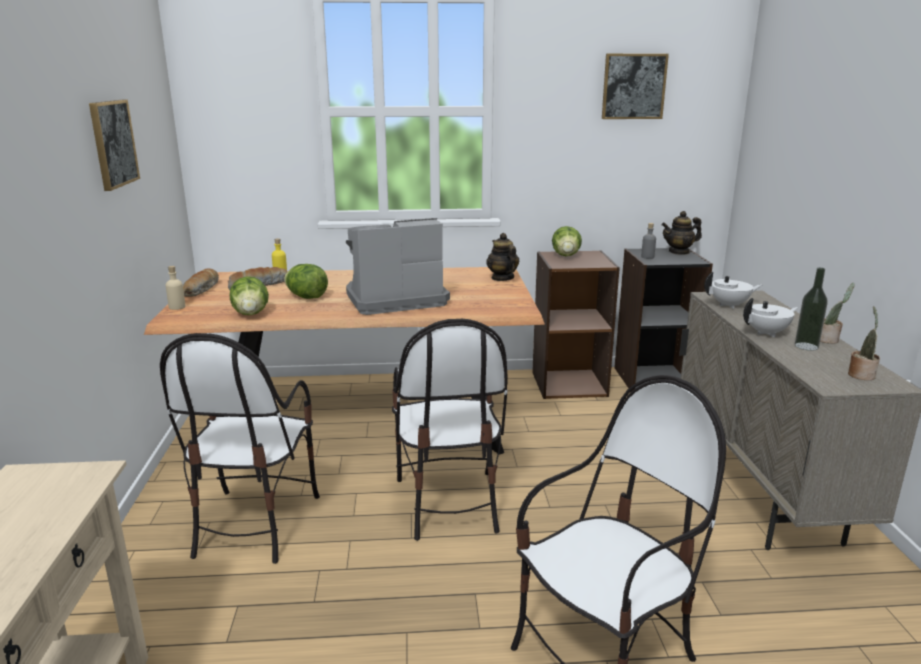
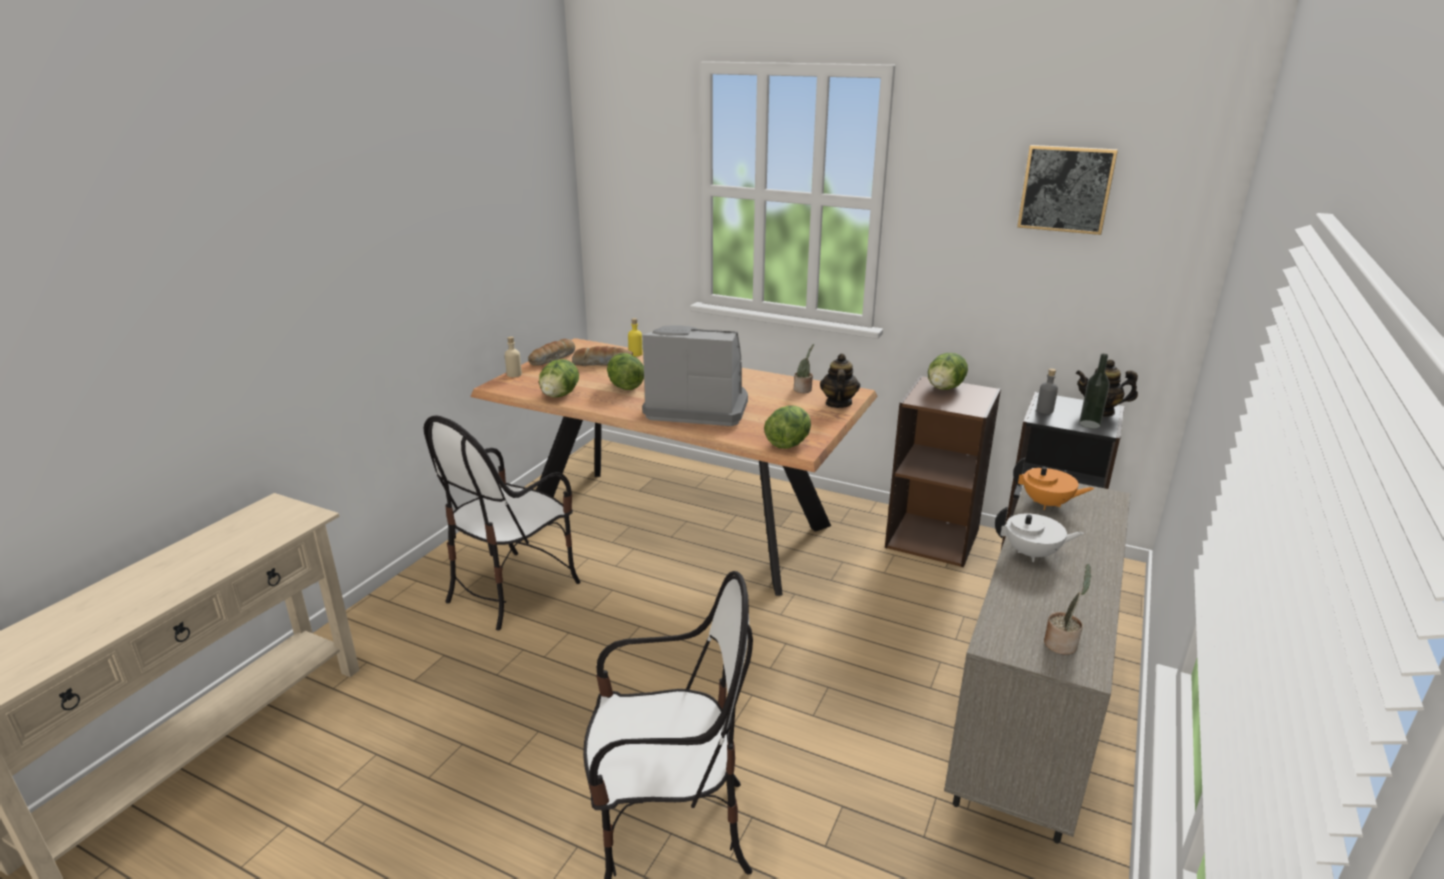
camera: 30 degrees right, 5 degrees up
(113, 143) = (467, 222): picture -> none
(448, 503) = (680, 628): chair -> none
(505, 308) = (788, 444): none -> lettuce
(730, 305) = (1047, 504): white teapot -> orange teapot
(806, 346) = (1054, 586): bottle -> bottle (1089, 424)
(828, 340) = (1100, 586): potted plant -> potted plant (803, 390)

